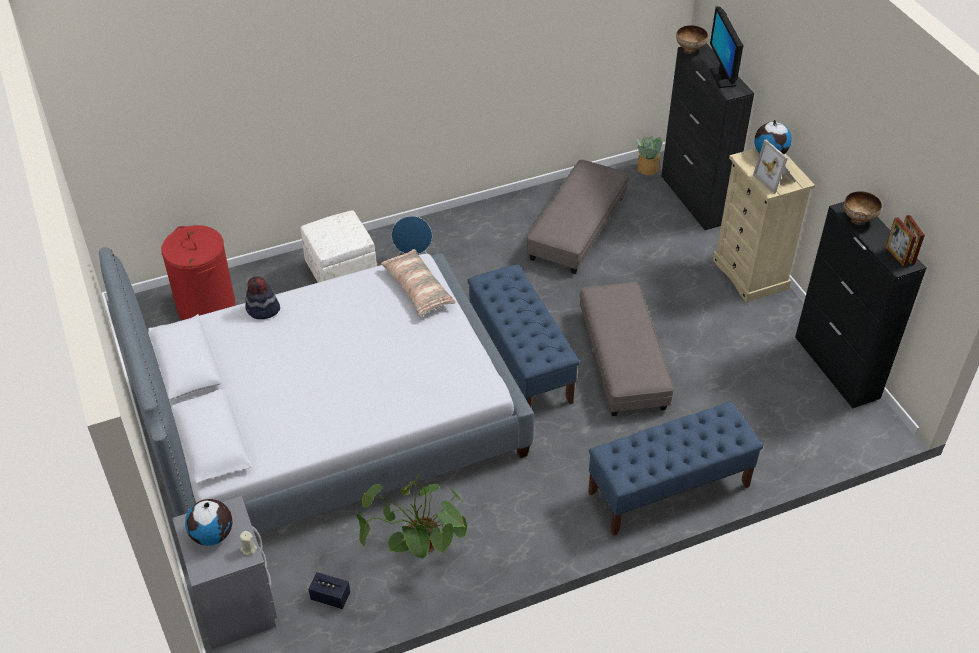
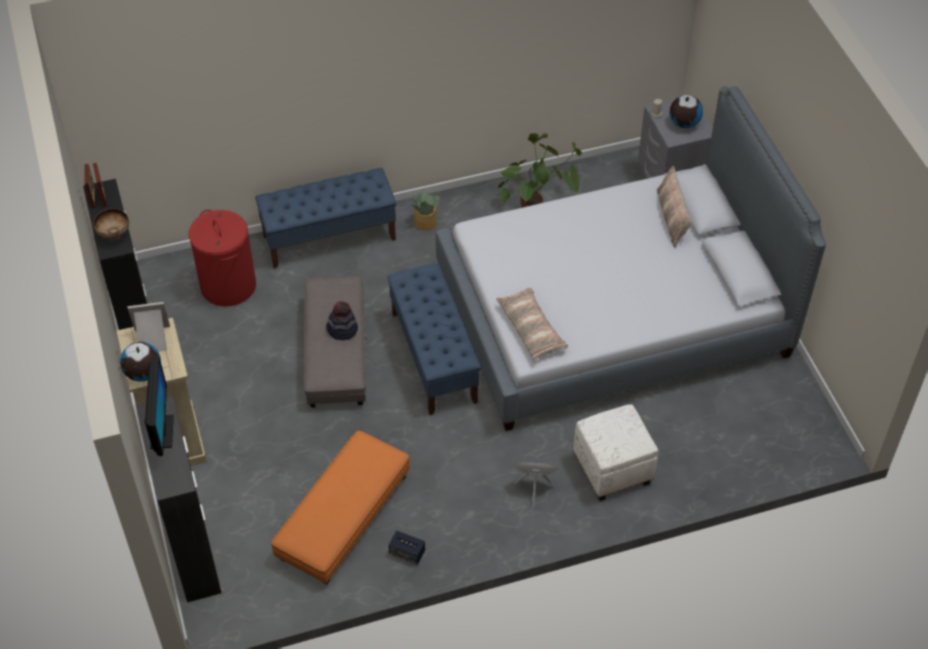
camera: 175 degrees left, 5 degrees up
(207, 308) = (750, 440): red laundry basket -> red laundry basket (228, 286)
(251, 420) = (672, 217): none -> pillow
(263, 310) = (679, 317): hat -> hat (342, 329)
(330, 597) = (601, 182): speaker -> speaker (407, 553)
(577, 228) = (343, 517): grey ottoman -> orange ottoman
(647, 169) = (234, 607): potted plant -> potted plant (425, 223)
(690, 50) = (182, 483): bowl -> none
(776, 179) = (153, 340): picture frame -> picture frame turned 75 degrees counterclockwise

